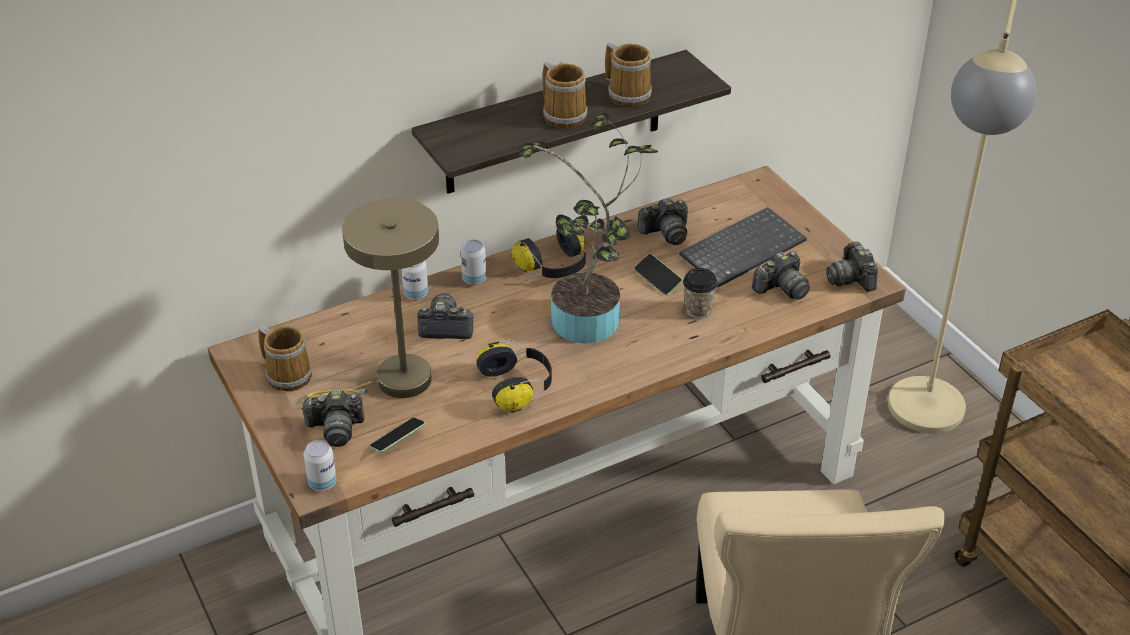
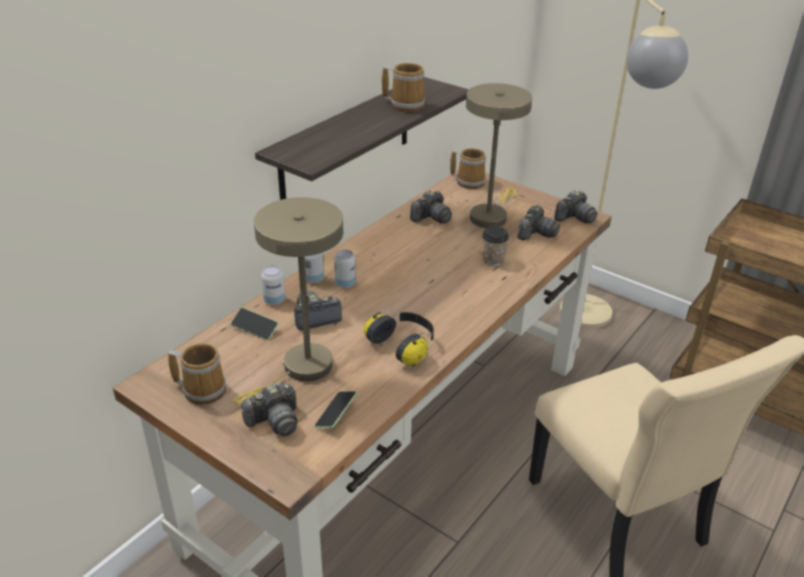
camera: 25 degrees left, 5 degrees down
(322, 483) = (292, 471): can -> can (345, 283)
(555, 267) = (370, 257): headphones -> none
(564, 114) = (370, 124): mug -> mug (469, 181)
(588, 326) = (424, 290): potted plant -> none
(657, 280) = (449, 248): phone -> phone (255, 329)
(742, 248) = (490, 215): keyboard -> beige table lamp
(851, 278) = (574, 218): camera -> camera turned 90 degrees counterclockwise

